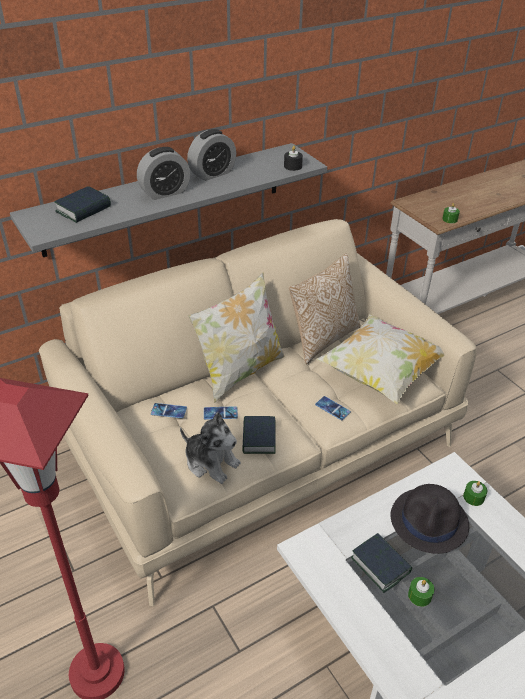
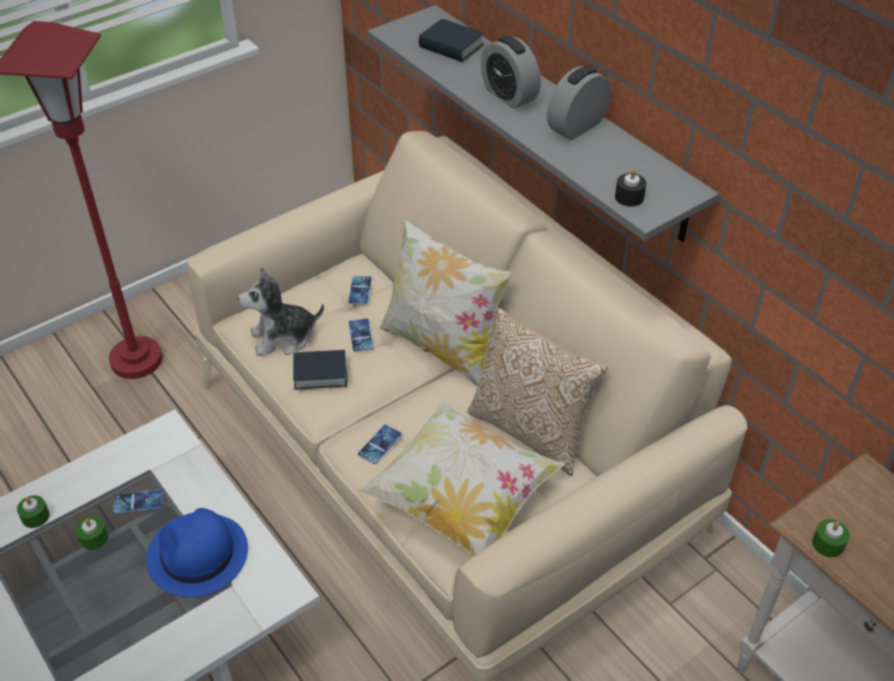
camera: 85 degrees right, 5 degrees up
(211, 462) = (283, 337): plush toy -> plush toy turned 45 degrees clockwise
(212, 173) = (576, 126): alarm clock -> alarm clock turned 90 degrees clockwise
(380, 565) = (138, 502): book -> phone
(429, 521) = (197, 555): black hat -> blue hat
(473, 497) = (234, 610): green candle -> green candle (35, 516)

